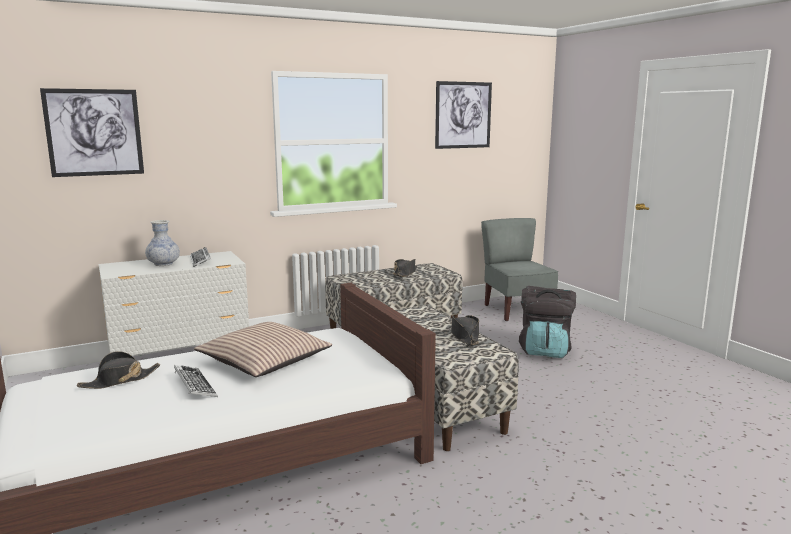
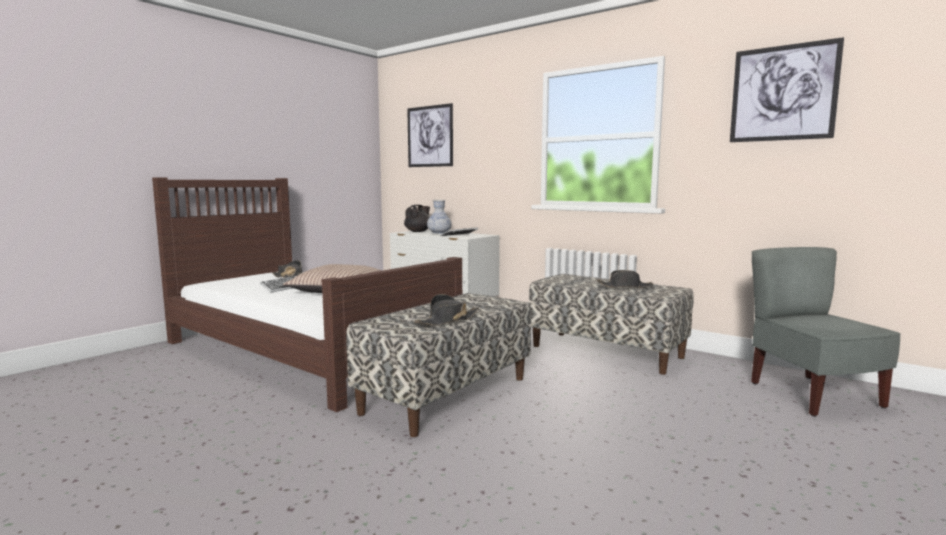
camera: 65 degrees right, 5 degrees down
(121, 268) = (418, 231): none -> black teapot
(516, 310) = (812, 395): grey chair -> grey chair turned 60 degrees counterclockwise
(545, 350) = (691, 430): black backpack -> none

